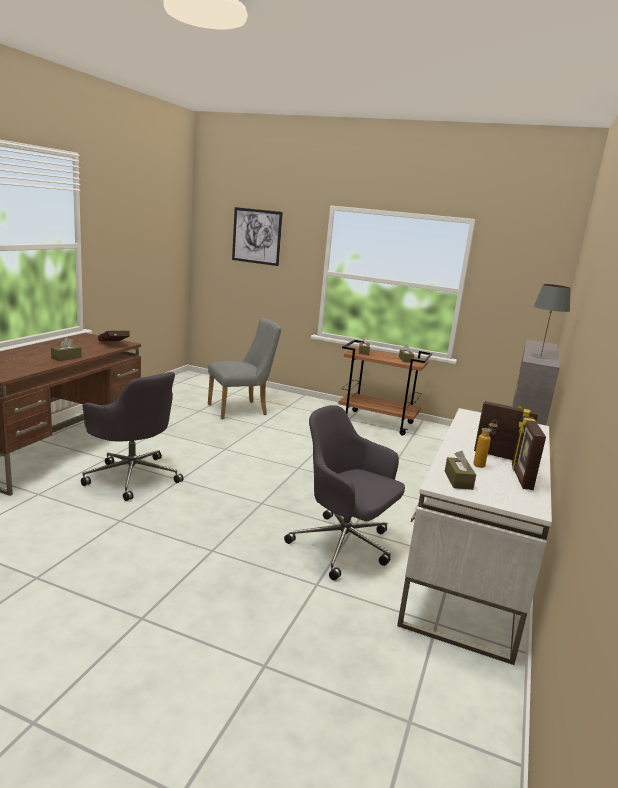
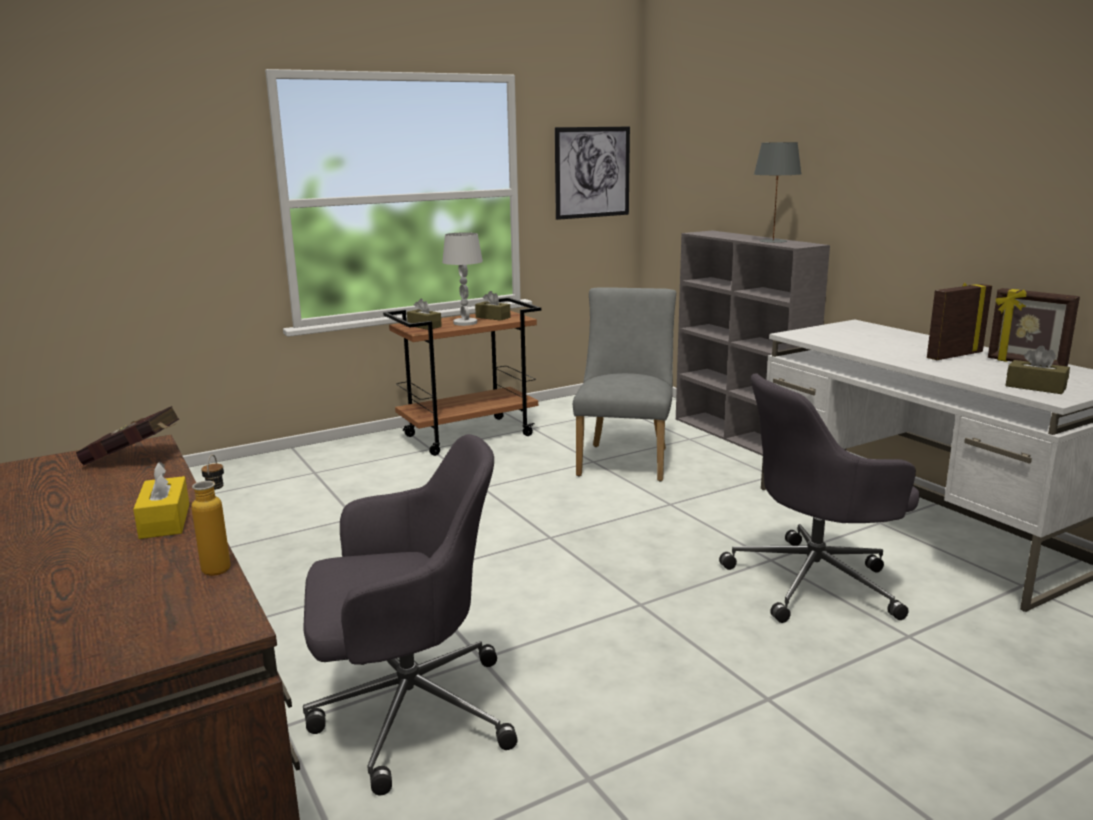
camera: 50 degrees left, 0 degrees up
(66, 358) = (165, 521): brown tissue box -> yellow tissue box
(242, 409) = (266, 513): grey chair -> grey chair (625, 459)
(256, 236) = (105, 152): picture -> picture (592, 172)
(384, 357) = (465, 323): none -> white table lamp
(482, 464) = (982, 368): bottle -> bottle (220, 564)

